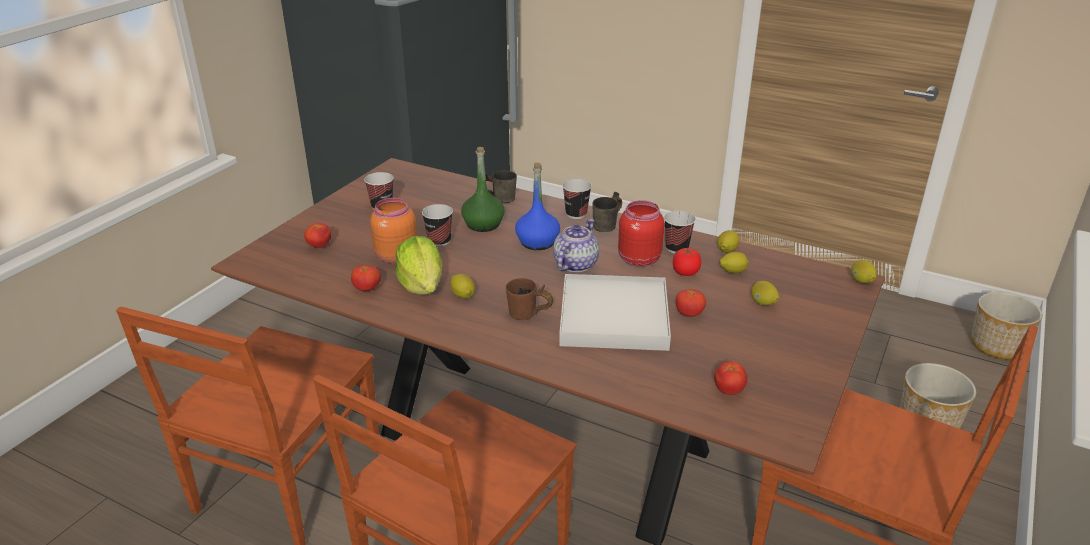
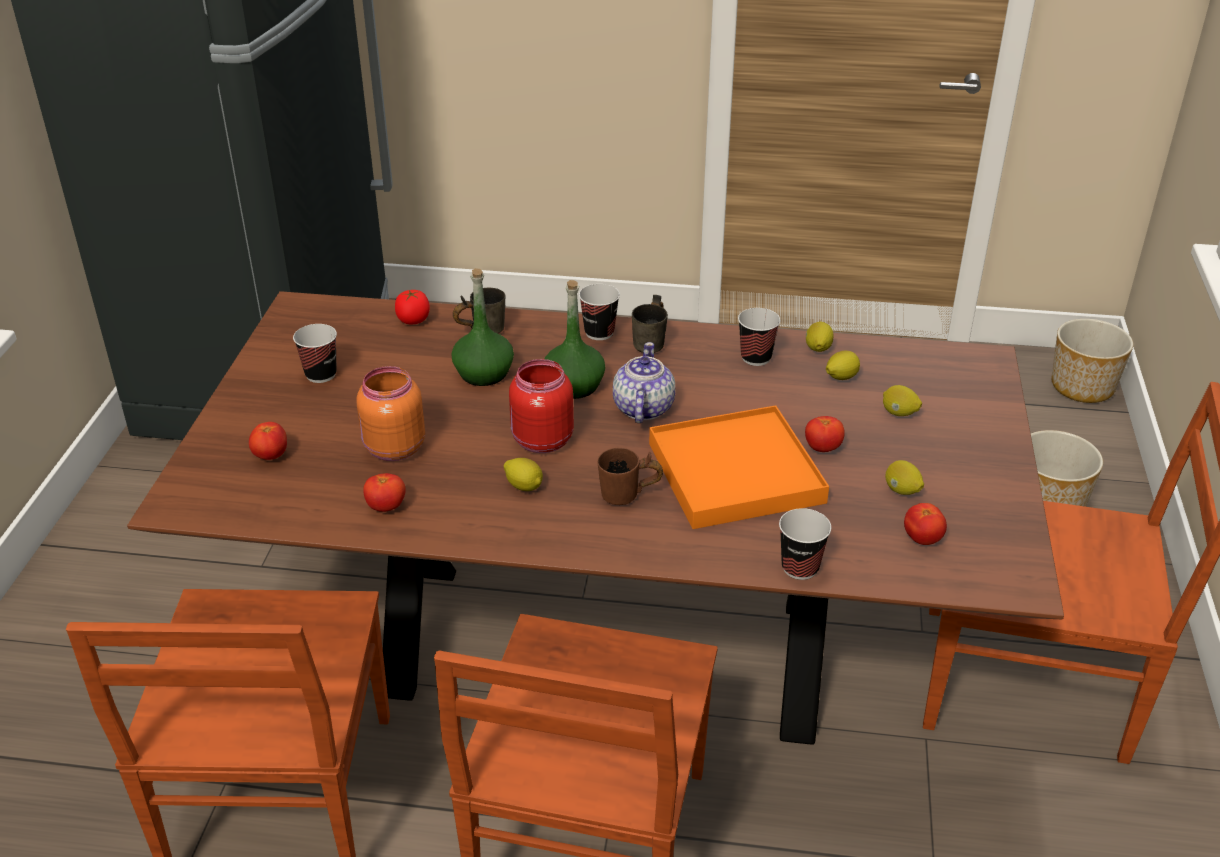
camera: 20 degrees left, 5 degrees up
(422, 285) = (459, 484): lettuce -> none
(439, 241) = (439, 412): cup -> cup (800, 567)
(538, 242) = (574, 385): blue bottle -> green bottle
(614, 317) = (736, 473): white tray -> orange tray
(637, 259) = (717, 384): red jar -> red jar (540, 441)
(685, 272) = (786, 390): tomato -> tomato (413, 320)
(861, 281) = (992, 359): lemon -> lemon (902, 491)

